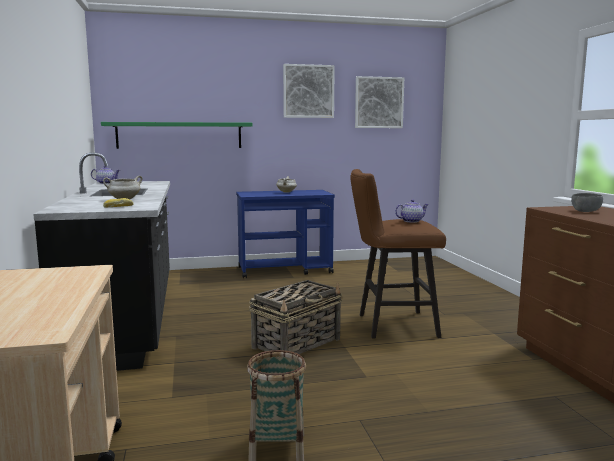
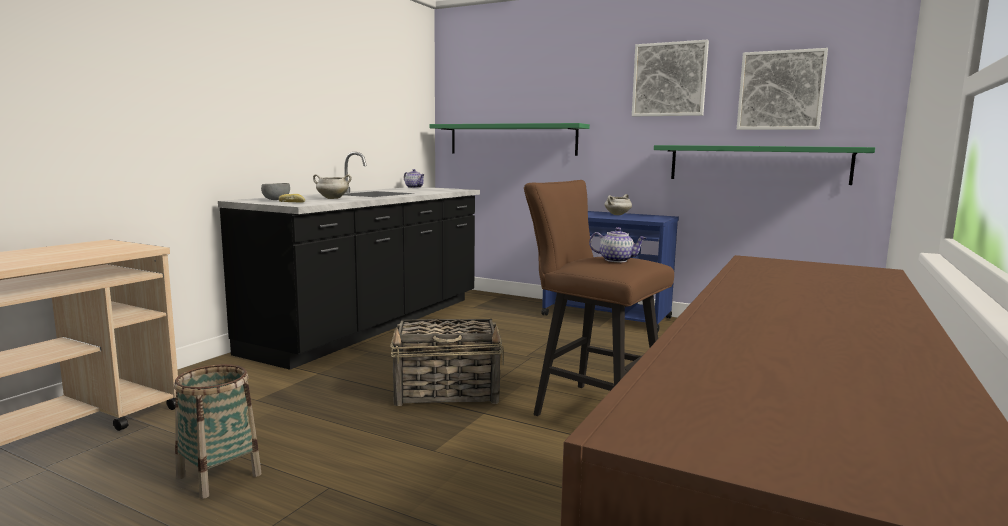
camera: 40 degrees right, 0 degrees up
(368, 150) = (757, 164): none -> green shelf
(585, 211) = (800, 273): grey bowl -> grey bowl (276, 200)

